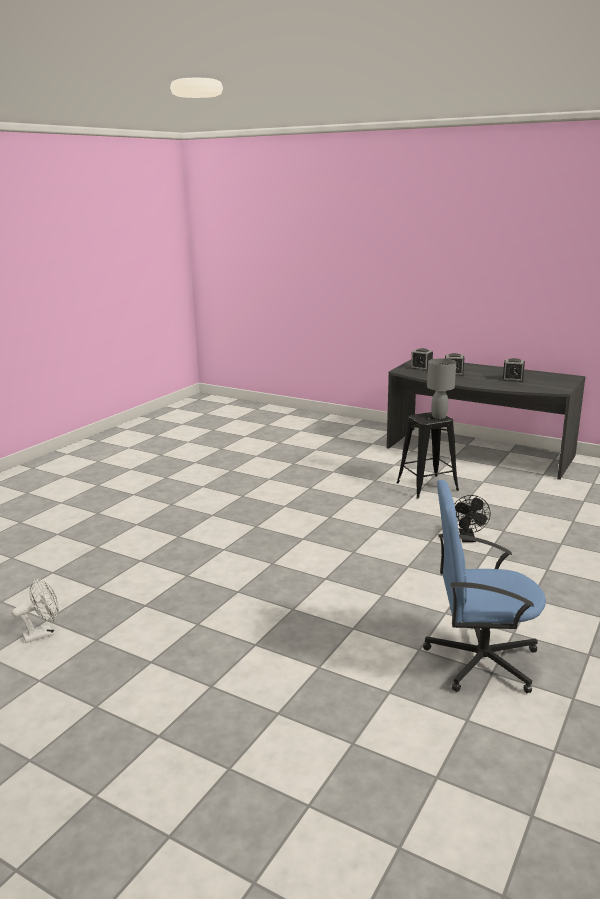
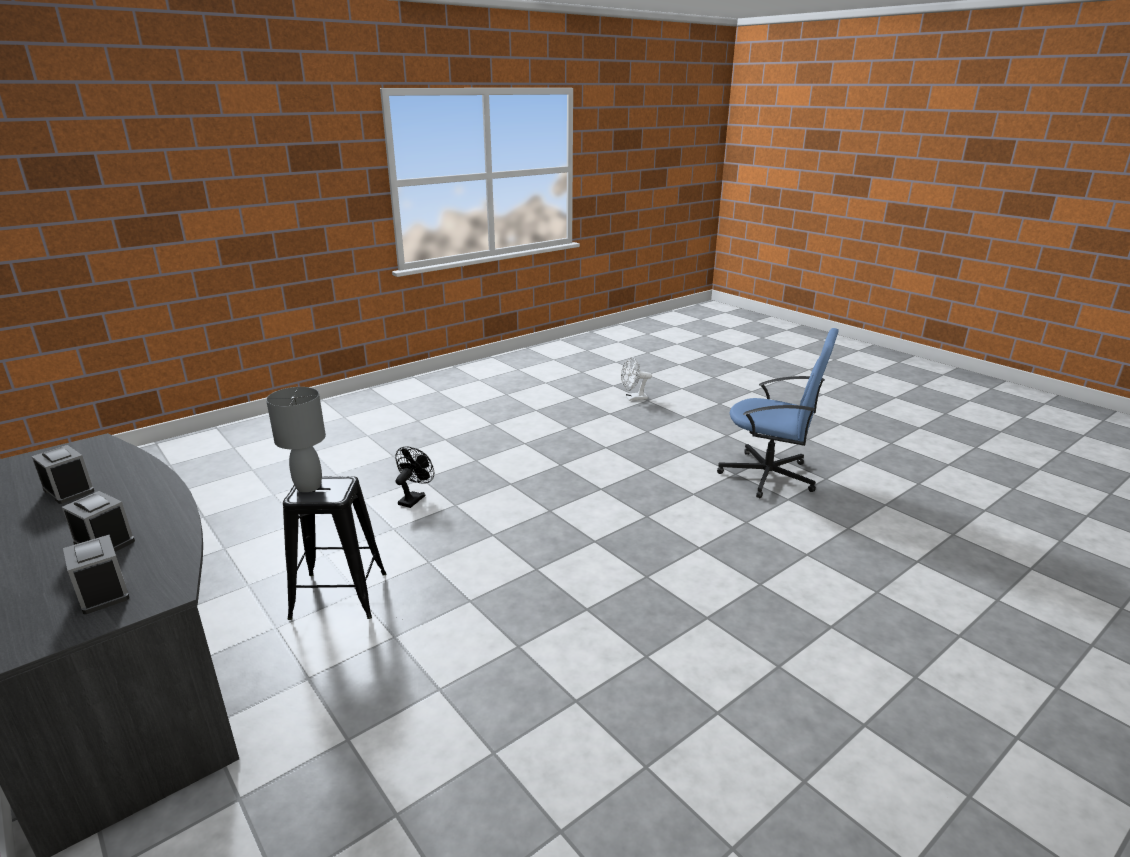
camera: 160 degrees left, 5 degrees up
(43, 633) = (880, 492): white fan -> white fan (633, 398)
(480, 660) = (535, 416): blue office chair -> blue office chair (769, 476)

